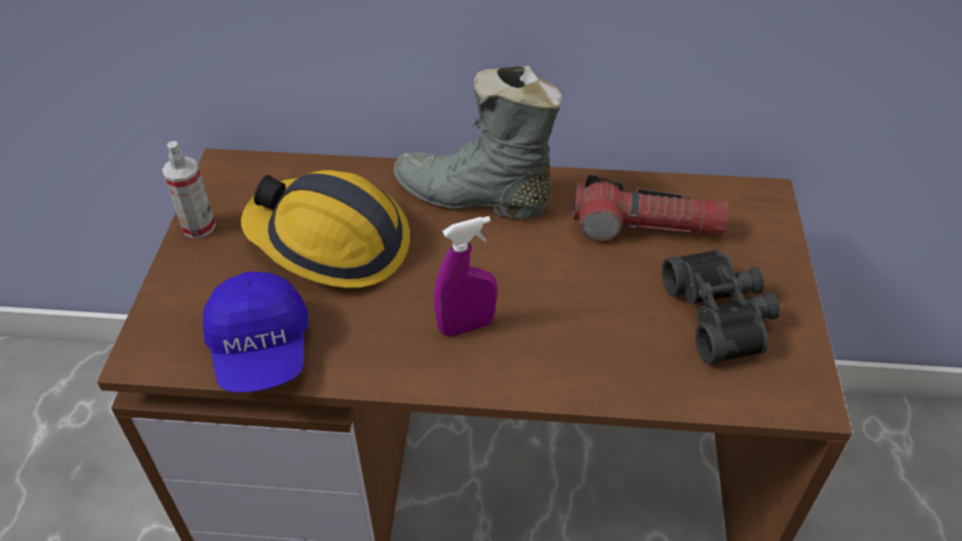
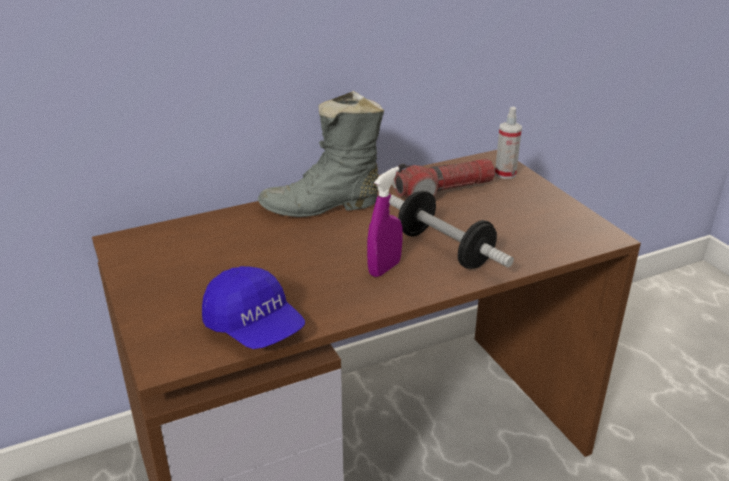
camera: 30 degrees left, 15 degrees down
(199, 227) = (133, 279): spray bottle -> spray bottle (505, 174)
(330, 242) = (246, 257): hard hat -> none
(564, 327) = (444, 249): none -> dumbbell
(721, 315) = (525, 216): black binoculars -> none

